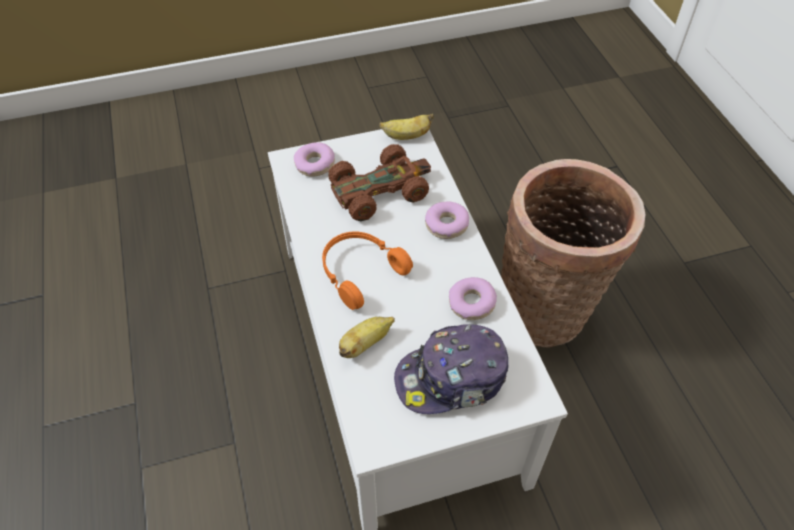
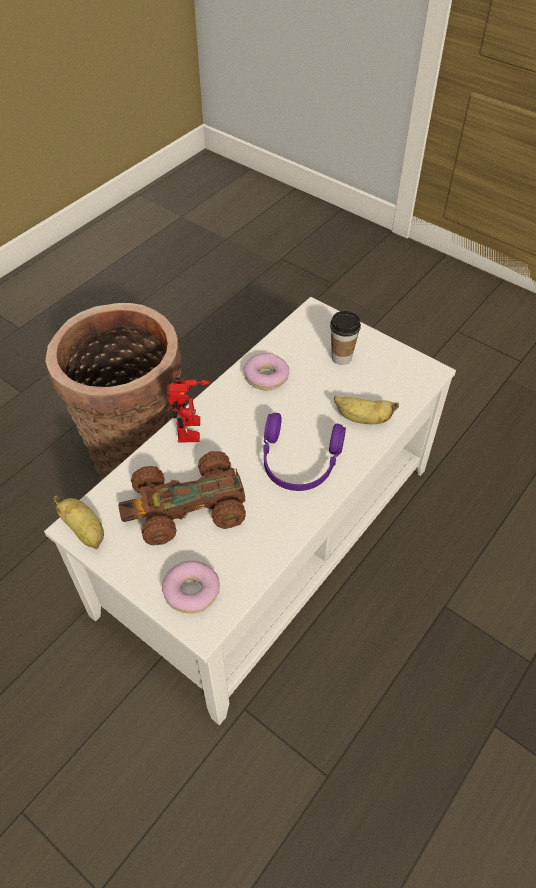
camera: 125 degrees left, 0 degrees up
(360, 272) = (299, 463): orange headphones -> purple headphones
(380, 190) = (186, 507): brown toy car -> brown toy car turned 45 degrees counterclockwise
(446, 225) = (193, 432): donut -> toy robot
(452, 378) = (341, 357): cap -> cup

